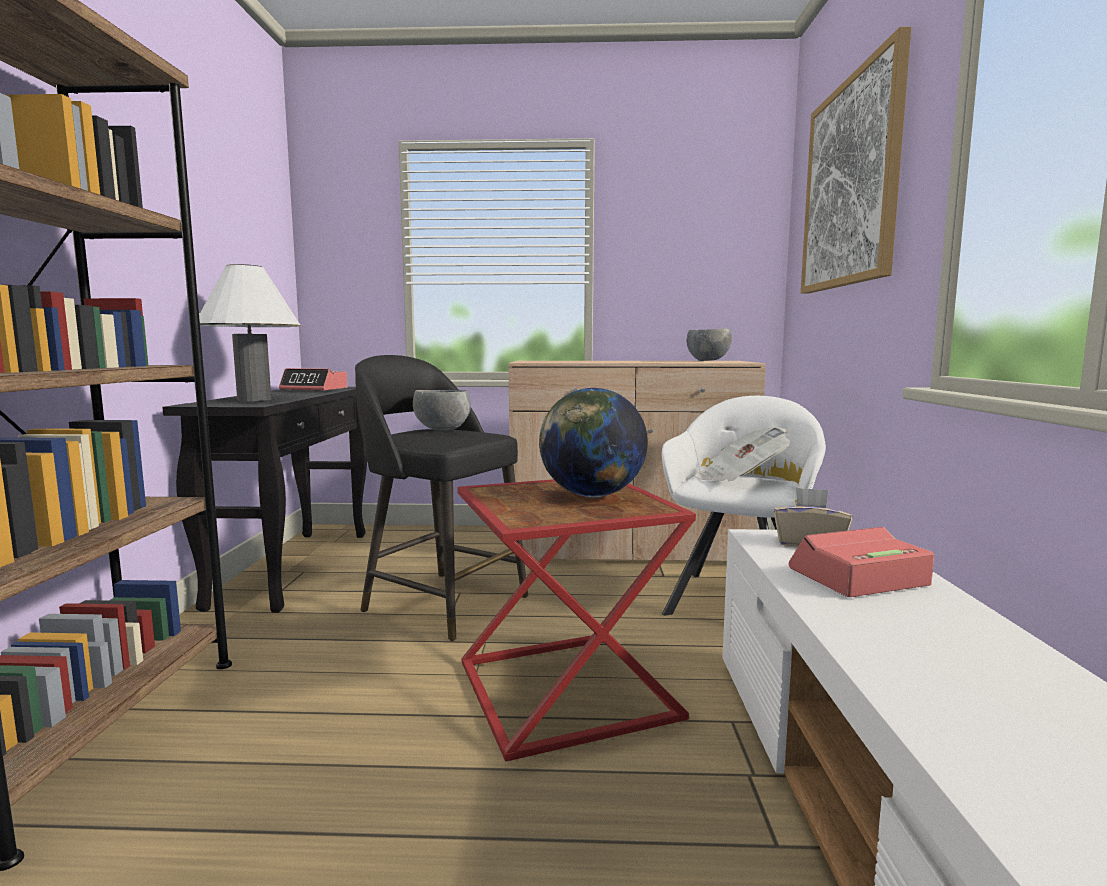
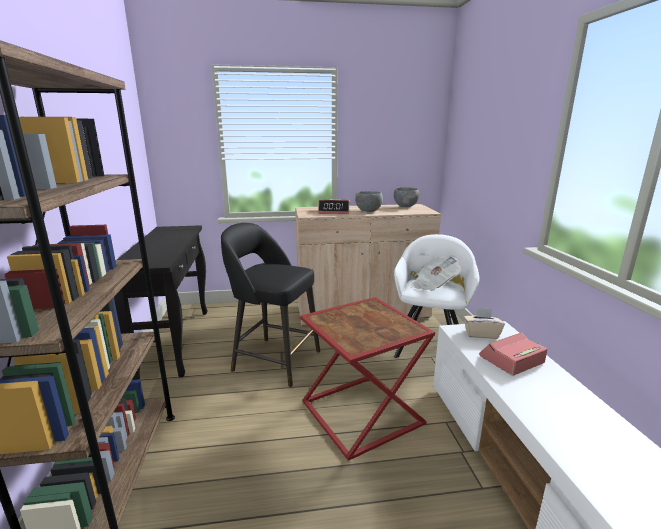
camera: 10 degrees left, 10 degrees up
(254, 399) = (151, 254): white table lamp -> none
(314, 389) = (174, 232): alarm clock -> alarm clock (334, 211)
(442, 430) = (270, 267): grey bowl -> grey bowl (368, 211)
(592, 495) = (376, 319): globe -> none
(851, 183) = (493, 118): picture -> none

